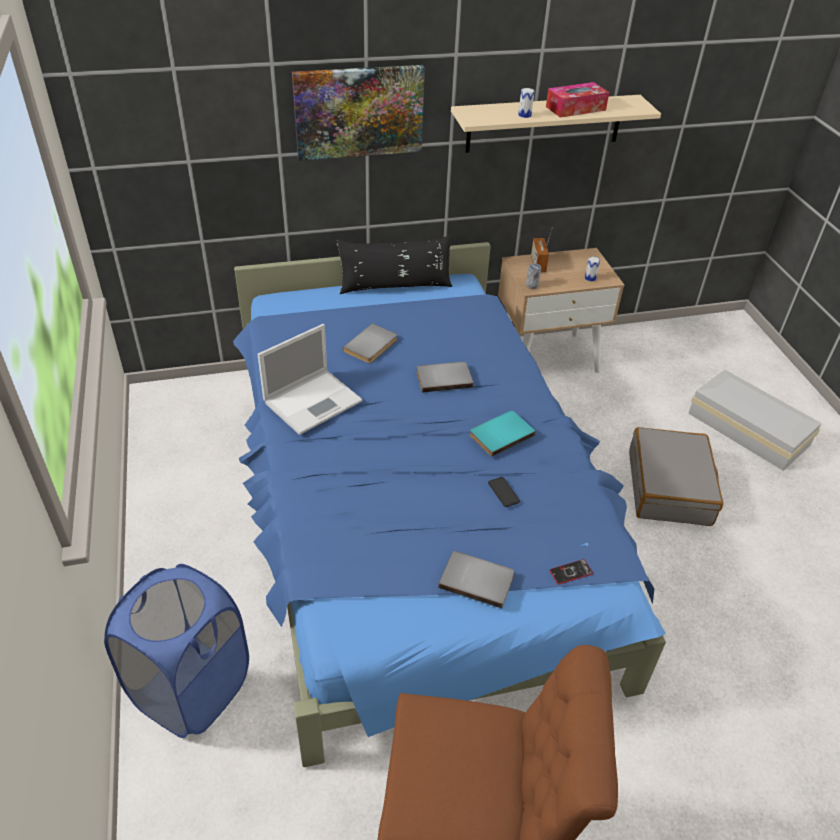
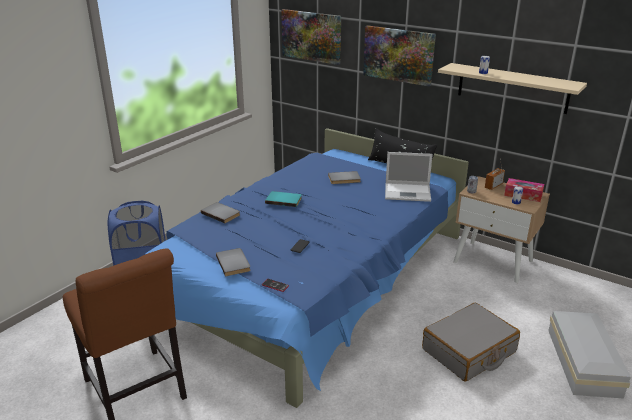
camera: 50 degrees right, 15 degrees down
(169, 112) = (311, 36): none -> picture
(314, 401) = (284, 183): laptop -> laptop (408, 192)
(443, 378) = (354, 202): grey book -> grey book (221, 213)
(500, 434) = (339, 229): turquoise book -> turquoise book (284, 200)
(575, 108) = (523, 77): tissue box -> tissue box (523, 195)

